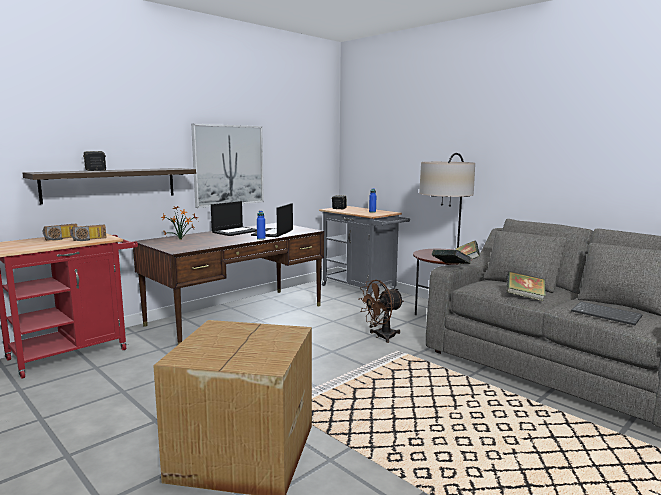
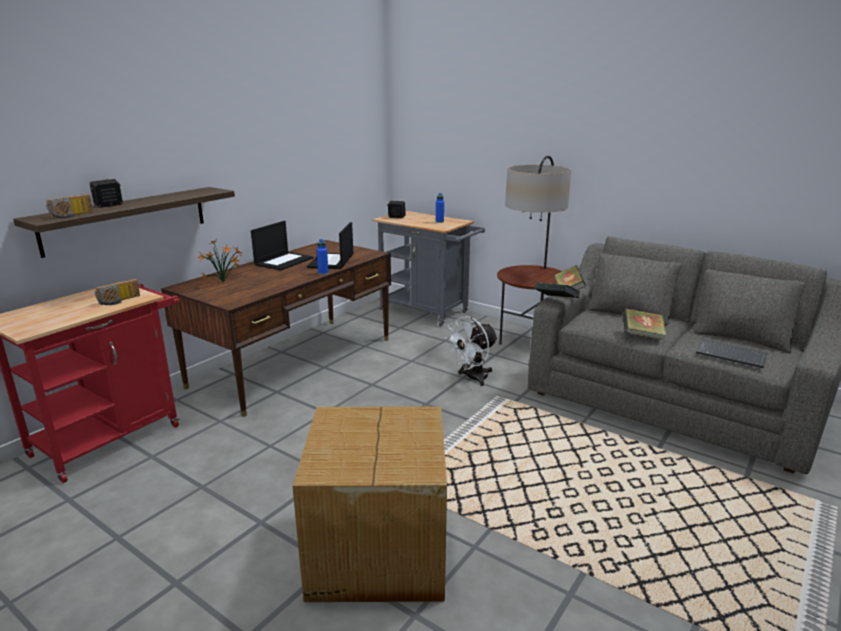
camera: 10 degrees left, 10 degrees up
(61, 239) = (80, 302): radio -> radio (73, 216)
(228, 165) = (265, 176): picture -> none
(381, 336) = (472, 378): brown fan -> white fan

